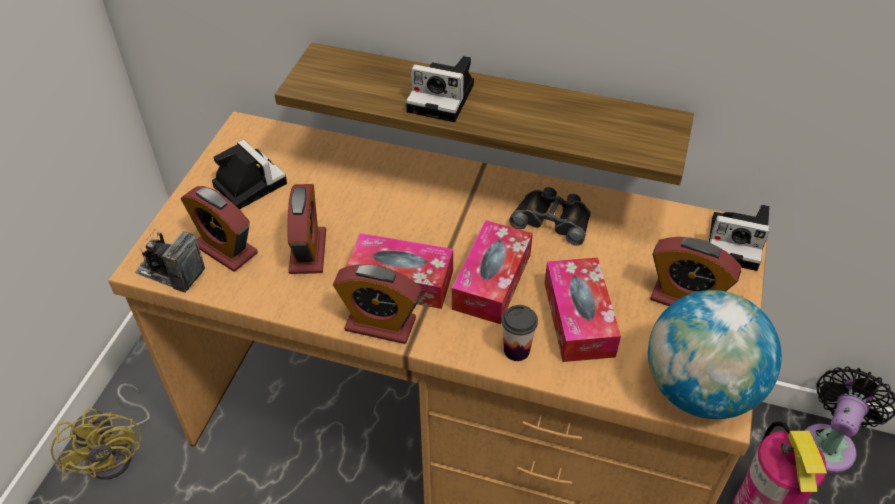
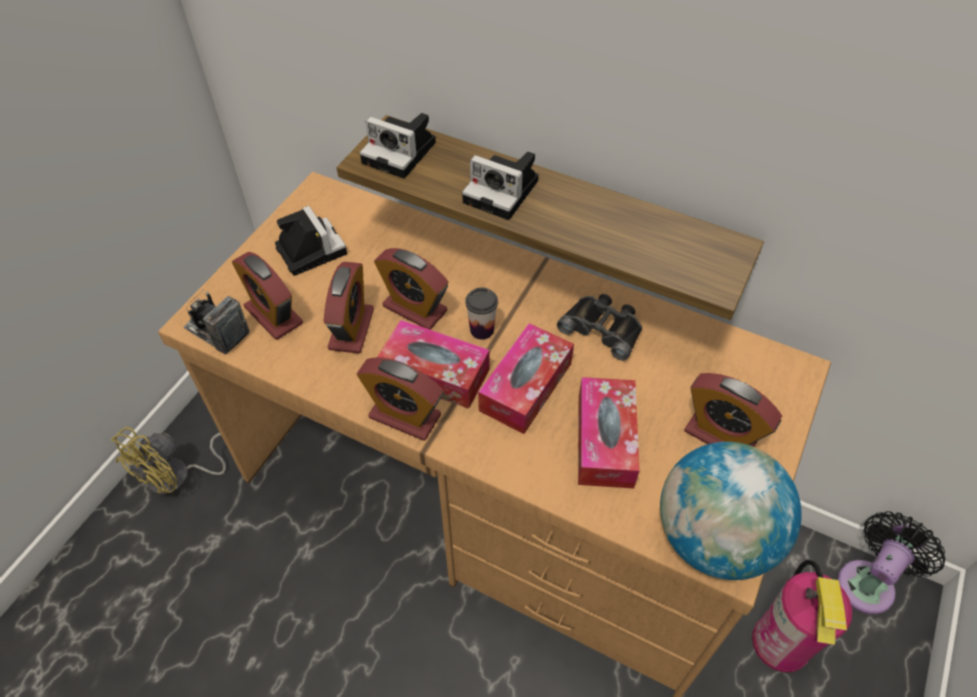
camera: 10 degrees right, 5 degrees up
(117, 452) = (179, 477): yellow fan -> yellow fan turned 45 degrees clockwise
(367, 225) = (415, 308): none -> alarm clock
(516, 350) = (534, 465): cup -> cup (482, 330)
(737, 243) = (791, 381): camera -> camera (402, 153)

